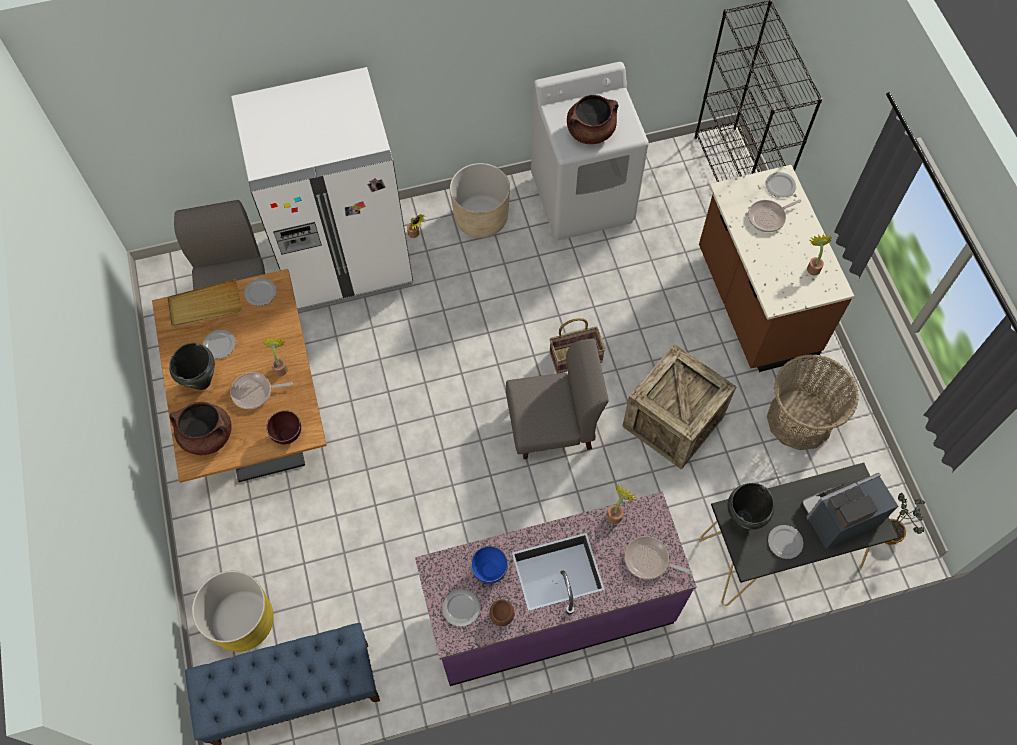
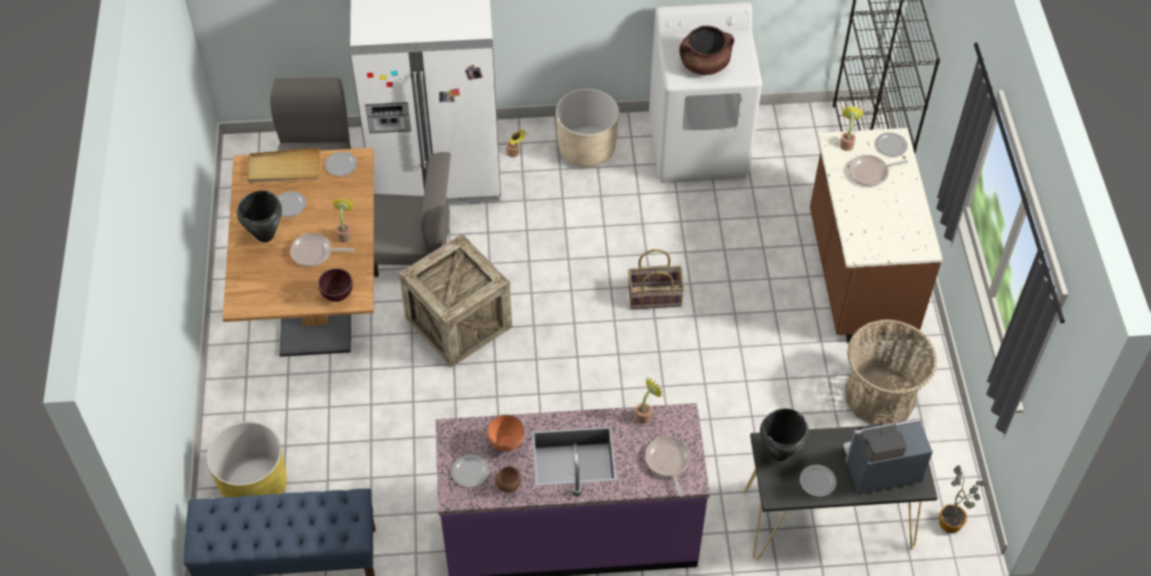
camera: 10 degrees right, 10 degrees down
(207, 436) = (259, 284): brown cooking pot -> none
(489, 571) = (505, 443): blue bowl -> orange bowl
(552, 426) = (614, 358): grey chair -> grey chair (412, 253)
(649, 560) = (668, 462): frying pan -> frying pan turned 45 degrees clockwise
(673, 422) = (743, 375): crate -> crate (458, 322)
(813, 267) = (906, 225): potted plant -> potted plant (846, 143)

